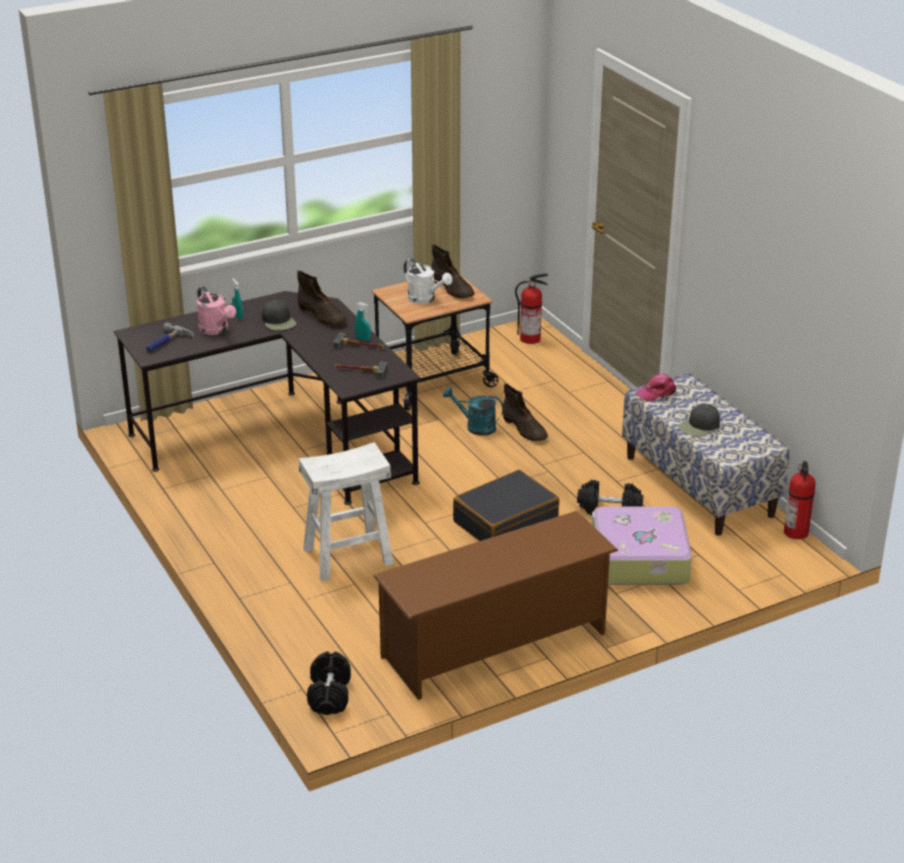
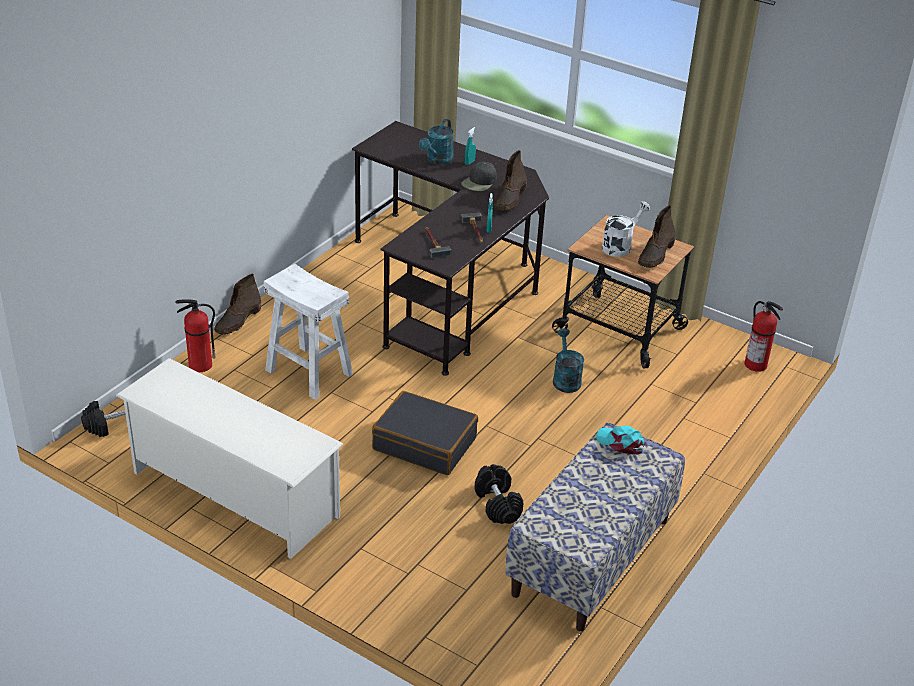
camera: 60 degrees right, 5 degrees up
(167, 343) = (397, 146): hammer -> none
(216, 330) = (437, 160): pink watering can -> turquoise watering can
(425, 299) = (620, 246): white watering can -> white watering can turned 150 degrees counterclockwise
(495, 645) = (233, 494): brown shoe rack -> white shoe rack
(525, 429) = (589, 409): brown boot -> brown boot (238, 321)
(638, 559) = (426, 548): suitcase -> none
(657, 392) = (621, 443): pink cap -> turquoise cap
(699, 426) = (580, 490): black cap -> none
(796, 532) = (564, 657): fire extinguisher -> fire extinguisher (199, 365)

